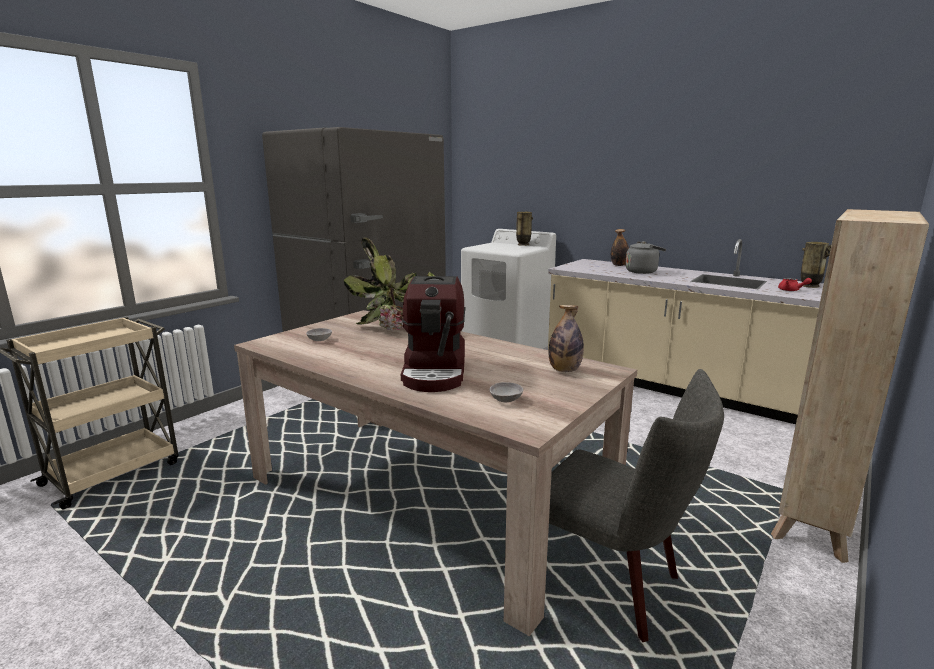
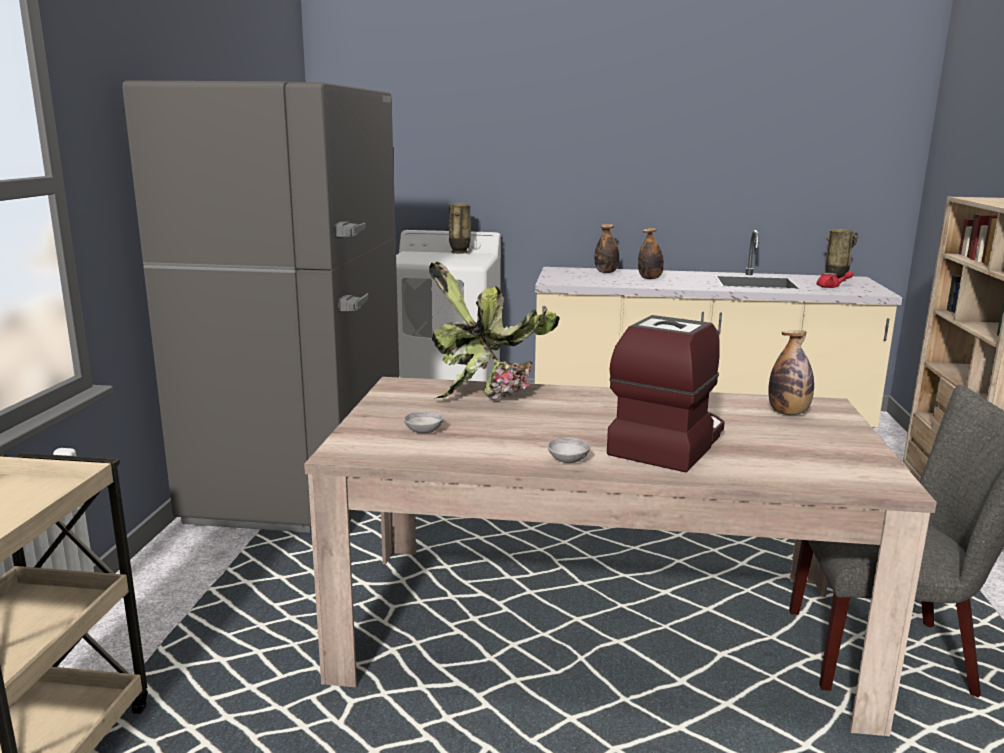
camera: 30 degrees left, 0 degrees up
(436, 371) = (666, 443): coffee machine -> coffee machine turned 120 degrees counterclockwise
(506, 400) = (806, 459): grey bowl -> grey bowl (568, 460)
(643, 271) = (650, 278): grey kettle -> bottle

